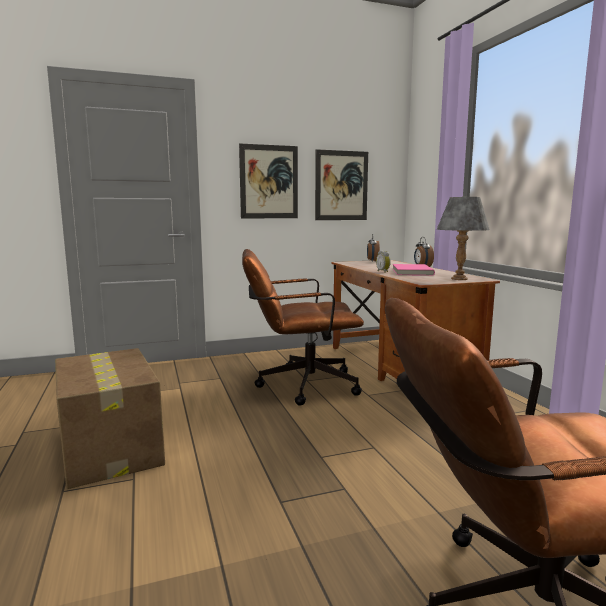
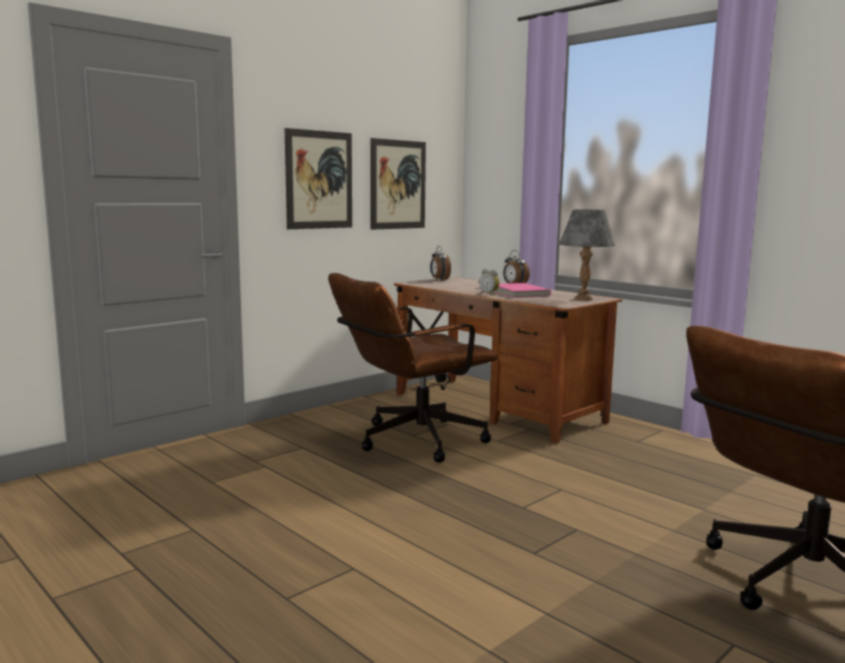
camera: 25 degrees left, 0 degrees up
(111, 448) = (278, 546): cardboard box -> none

